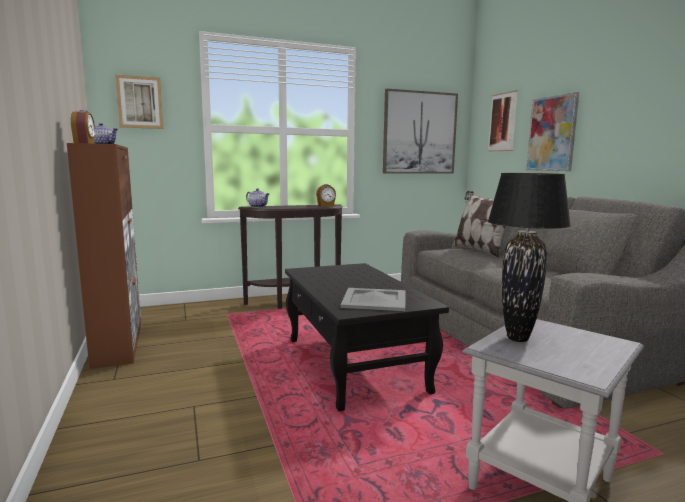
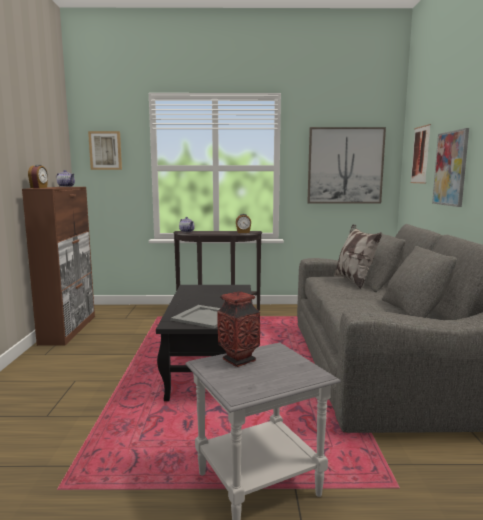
camera: 20 degrees right, 0 degrees up
(518, 339) = (238, 360): black table lamp -> vase

